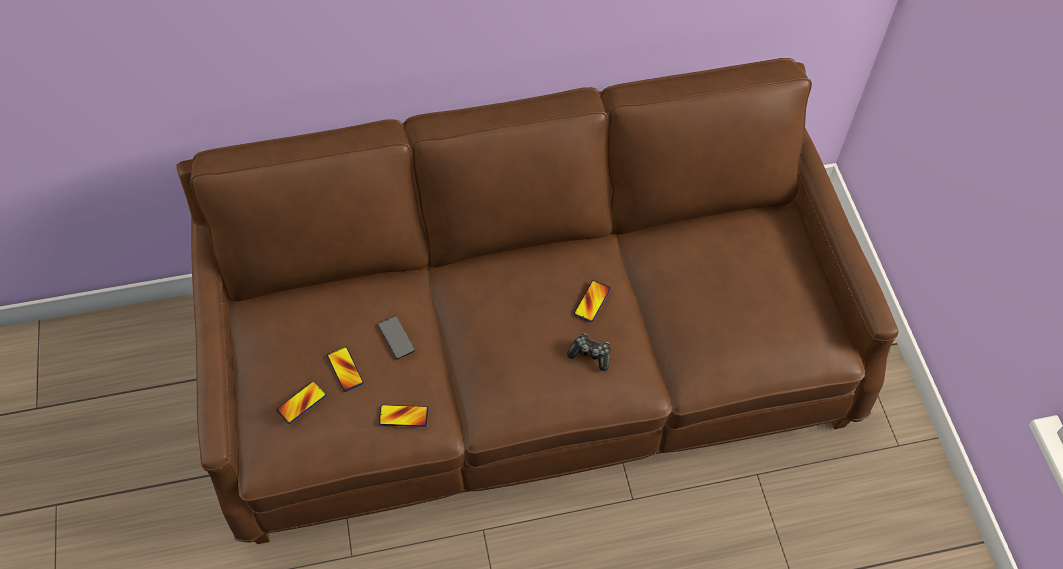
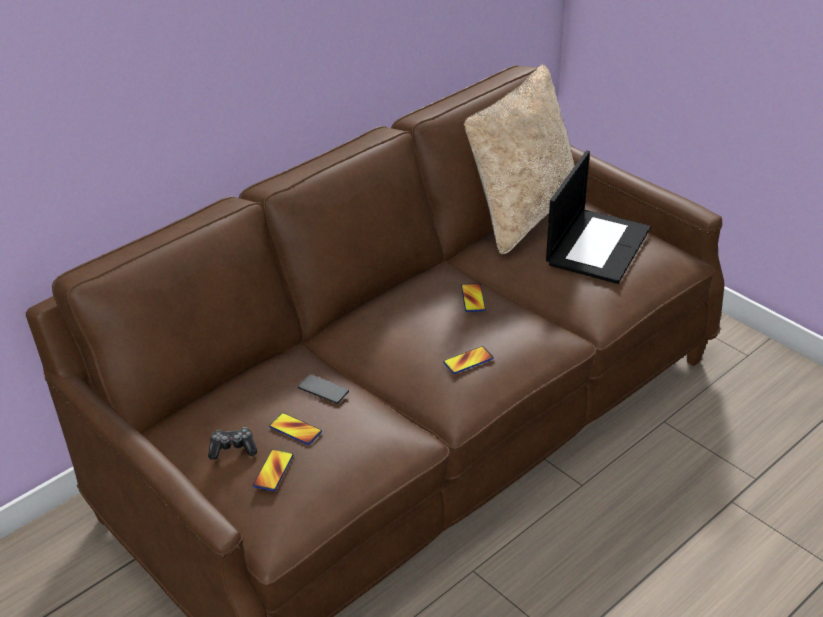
camera: 30 degrees left, 20 degrees down
(403, 416) = (379, 439): phone -> phone (468, 361)
(590, 354) = (504, 330): game controller -> game controller (233, 448)
(716, 222) = (523, 217): none -> beige pillow
(756, 296) = (597, 245): none -> laptop

